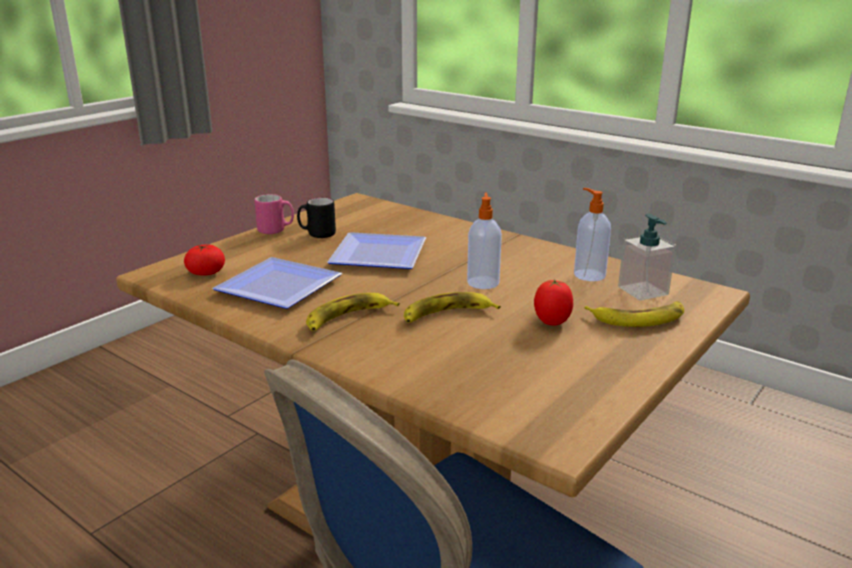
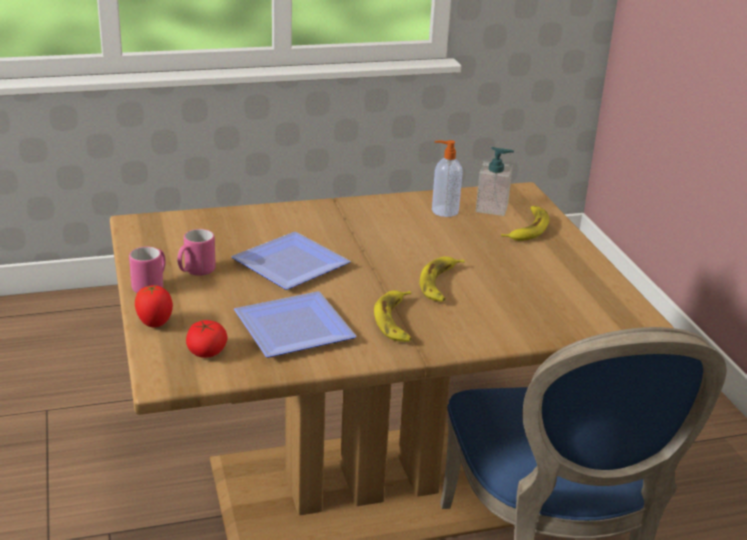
camera: 55 degrees left, 5 degrees up
(317, 234) = (195, 272): black mug -> pink mug
(483, 282) = (404, 249): soap dispenser -> none
(552, 322) = (499, 256): tomato -> tomato (155, 324)

